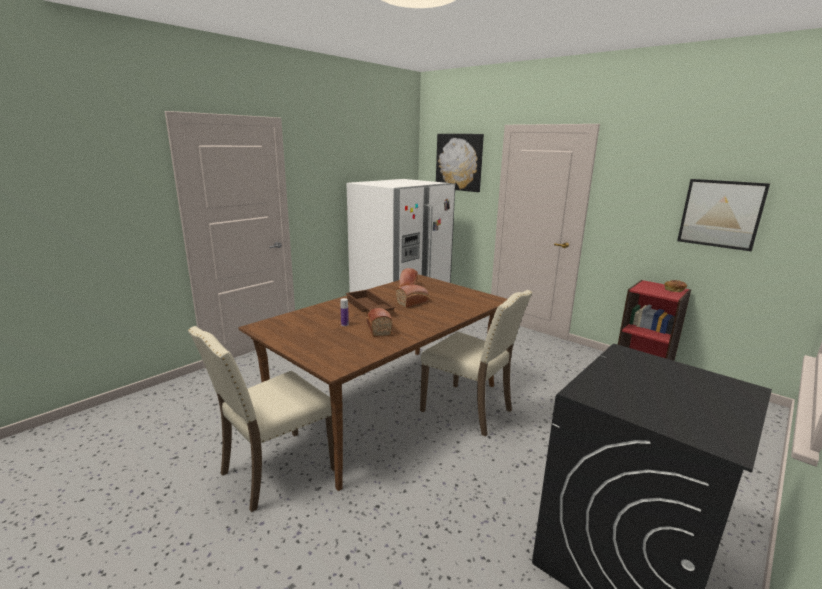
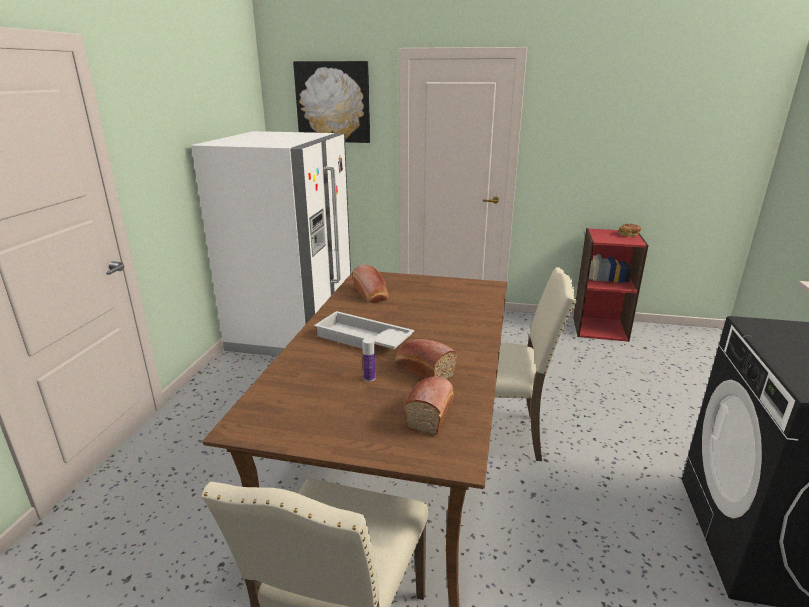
camera: 30 degrees left, 5 degrees up
(368, 307) = (362, 339): brown tray -> white tray
(413, 302) = (408, 314): bread -> bread (431, 412)
(720, 214) = (663, 147): picture -> none

